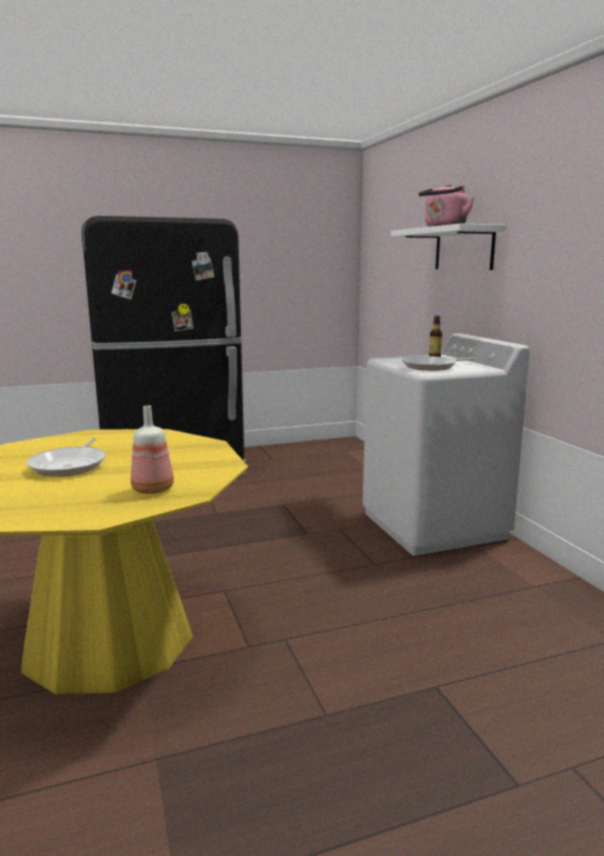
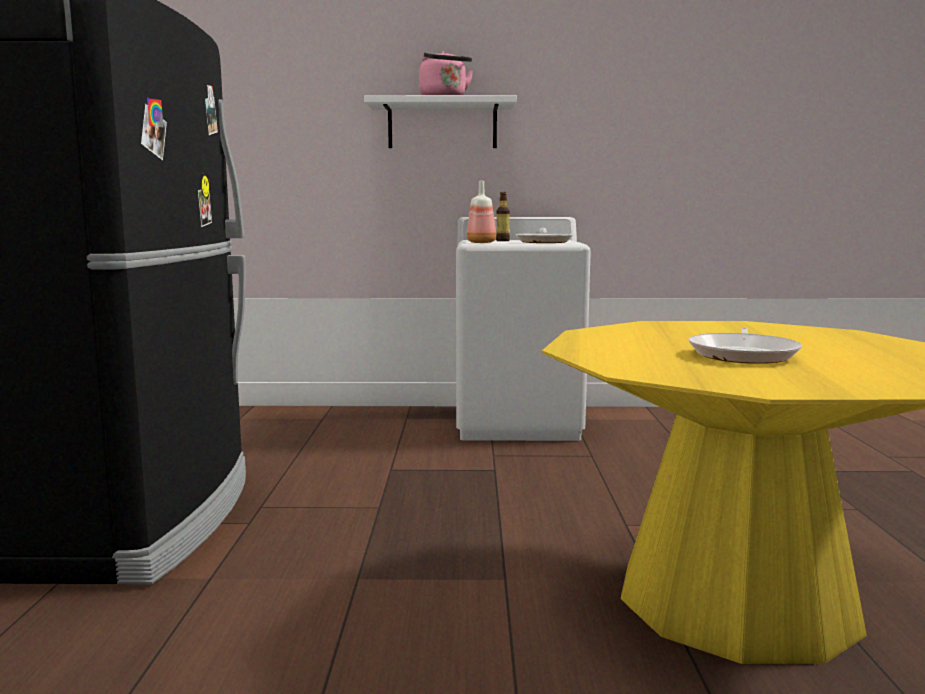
camera: 70 degrees left, 5 degrees down
(70, 465) = (743, 354): frying pan -> frying pan turned 90 degrees clockwise
(154, 489) = (834, 337): bottle -> bottle (481, 242)

